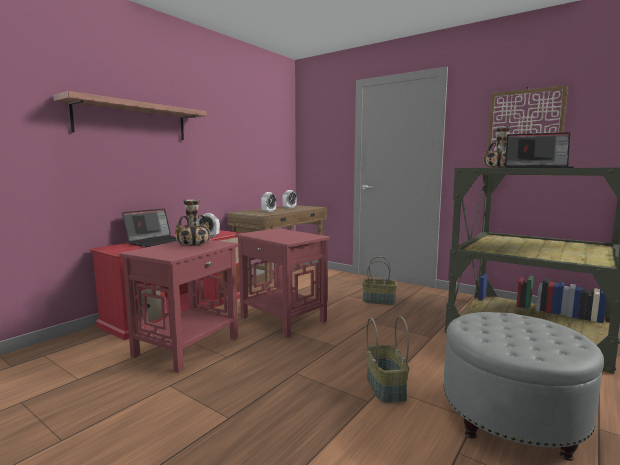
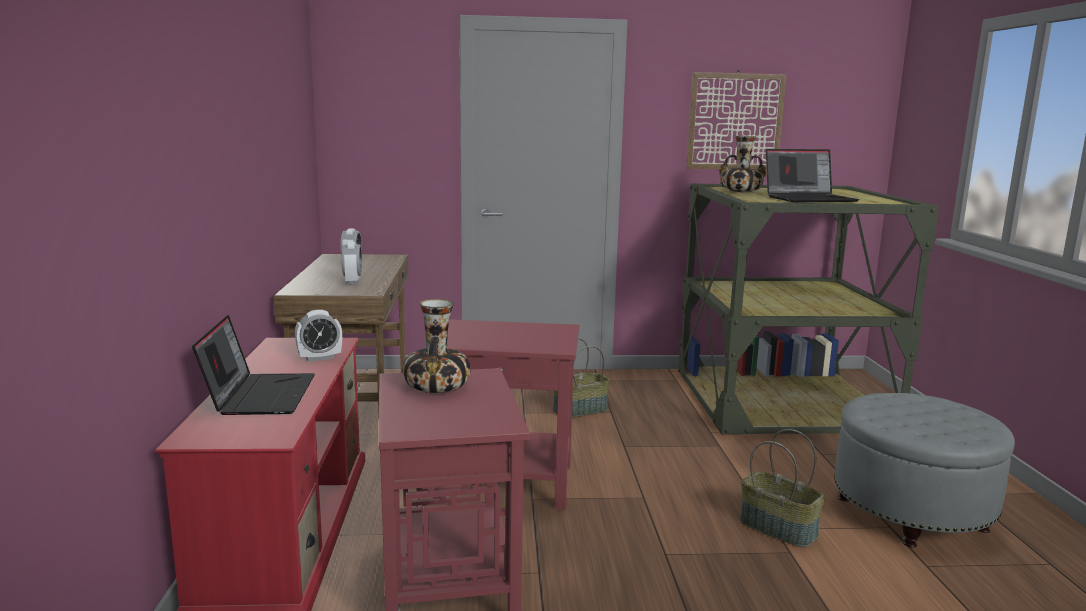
camera: 40 degrees left, 5 degrees up
(132, 121) = (173, 118): shelf -> none

